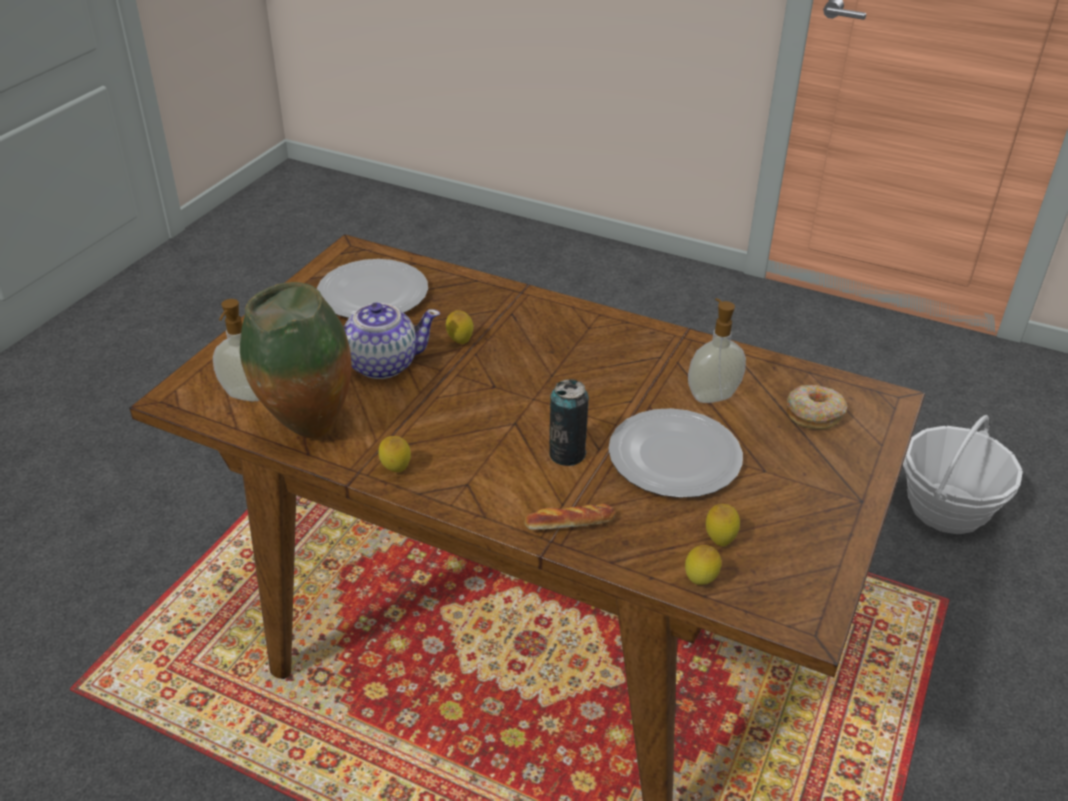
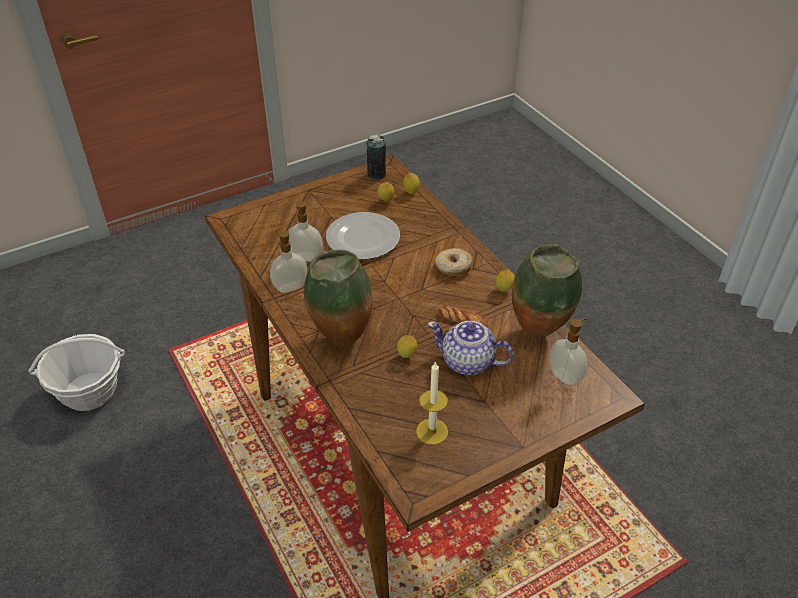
camera: 145 degrees left, 5 degrees up
(373, 293) = (432, 431): plate -> candle
(551, 327) = (340, 341): none -> vase
(567, 454) = (411, 261): can -> can (376, 174)
(570, 522) = (441, 232): bread -> bread (462, 320)
(682, 355) = (290, 286): none -> soap dispenser
(814, 414) = (272, 228): donut -> donut (453, 267)

